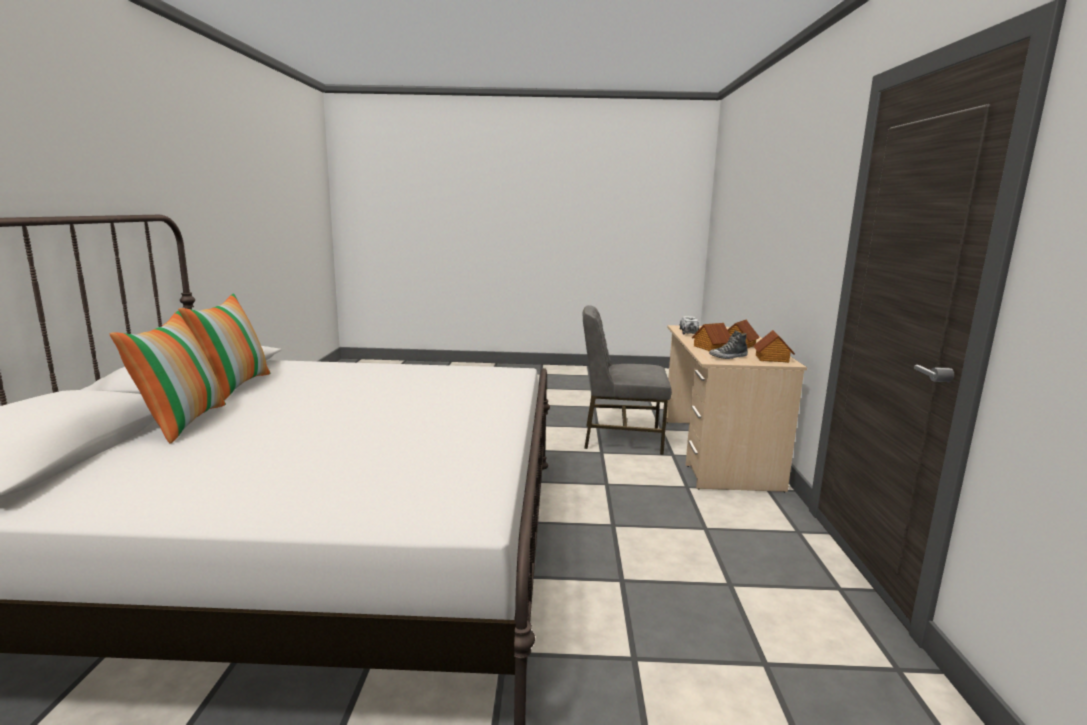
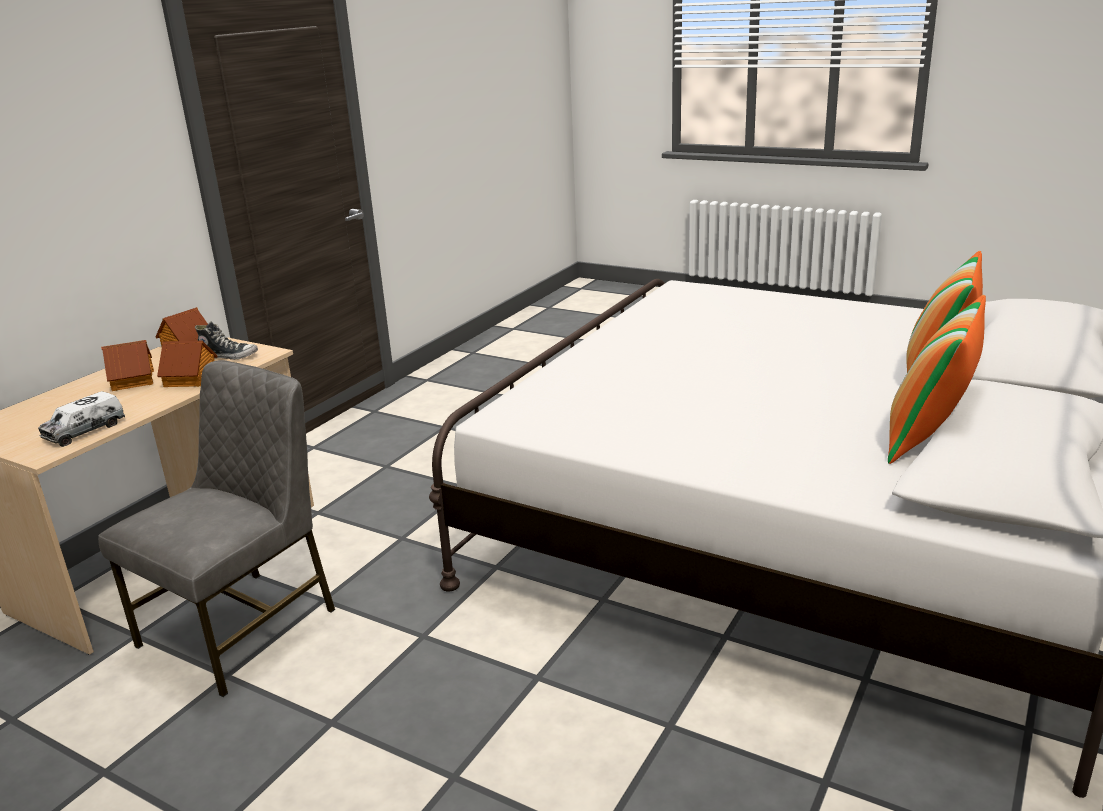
camera: 150 degrees left, 10 degrees up
(620, 438) = (243, 627): grey chair -> grey chair turned 90 degrees counterclockwise

